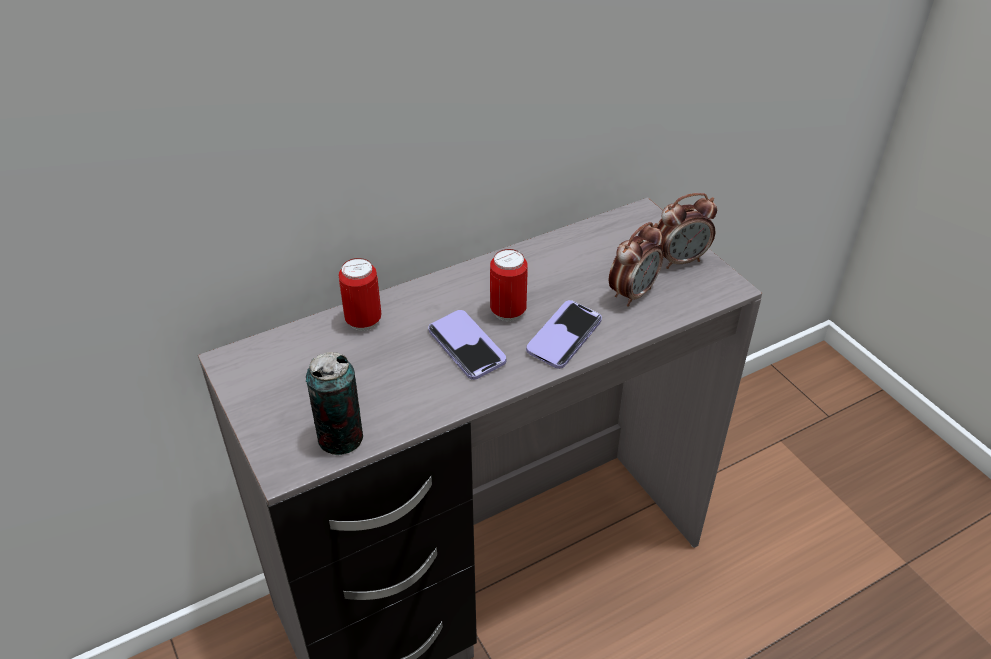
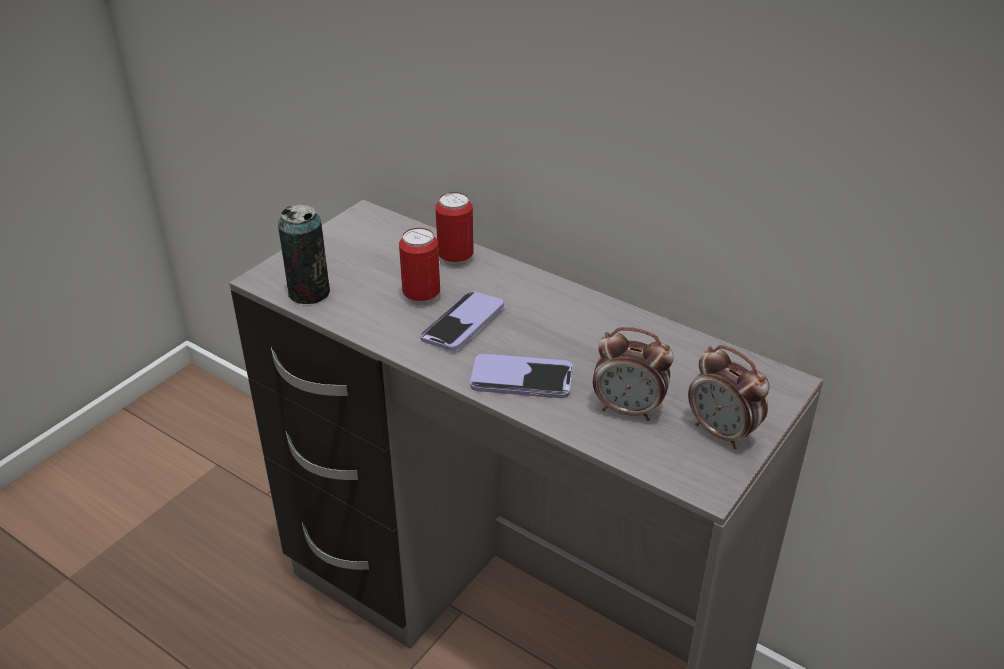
camera: 65 degrees right, 5 degrees down
(508, 312) = (530, 333): can -> can (421, 296)

